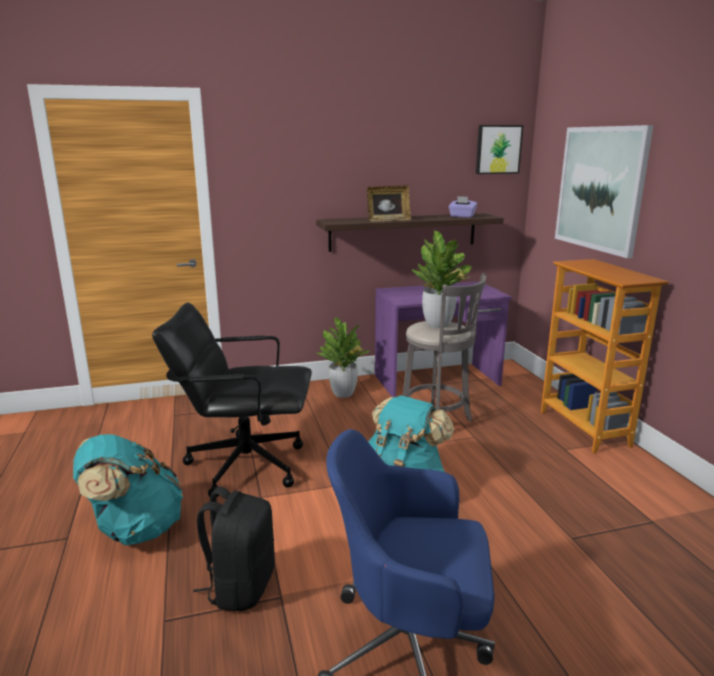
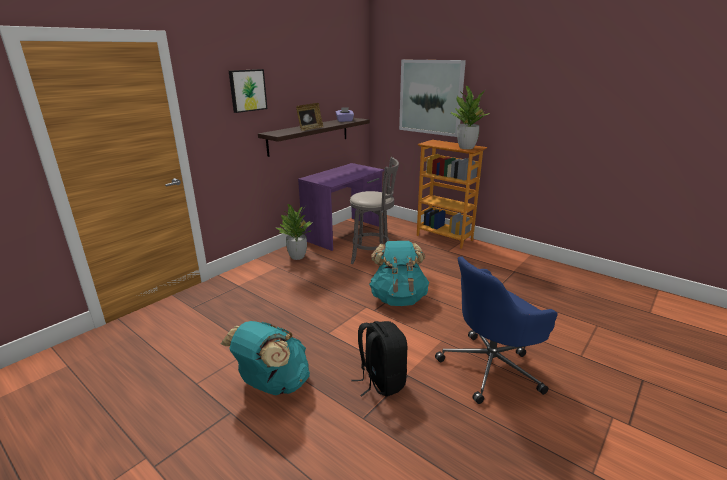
camera: 35 degrees left, 5 degrees up
(245, 464) = (291, 319): black office chair -> none
(438, 325) = (369, 194): potted plant -> potted plant (466, 147)
(498, 149) = (353, 74): picture -> picture (247, 90)

